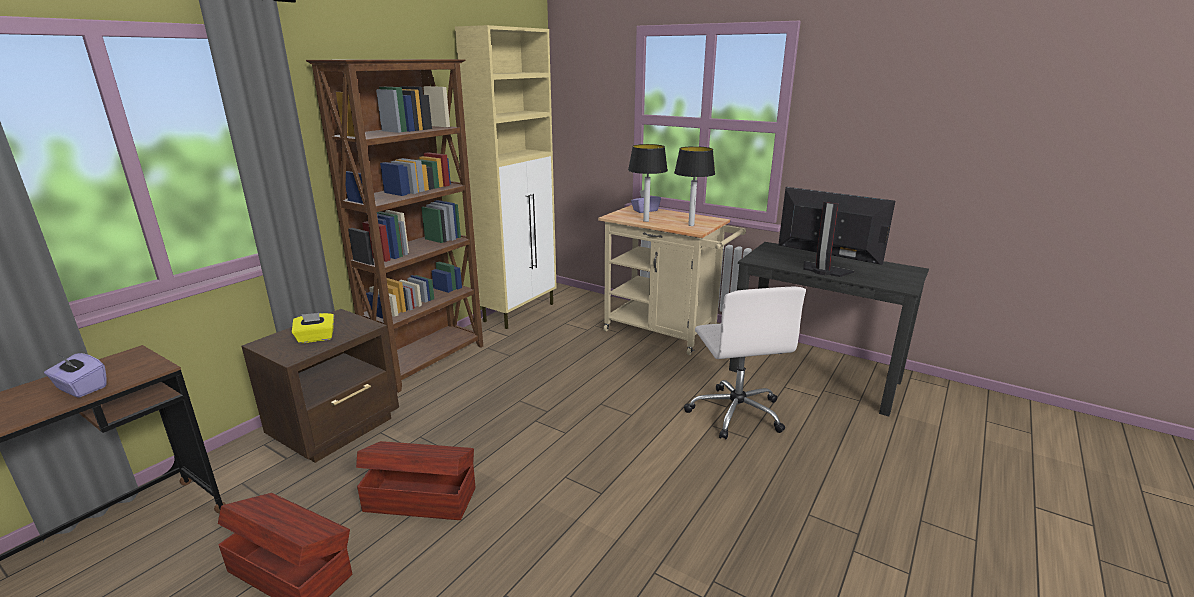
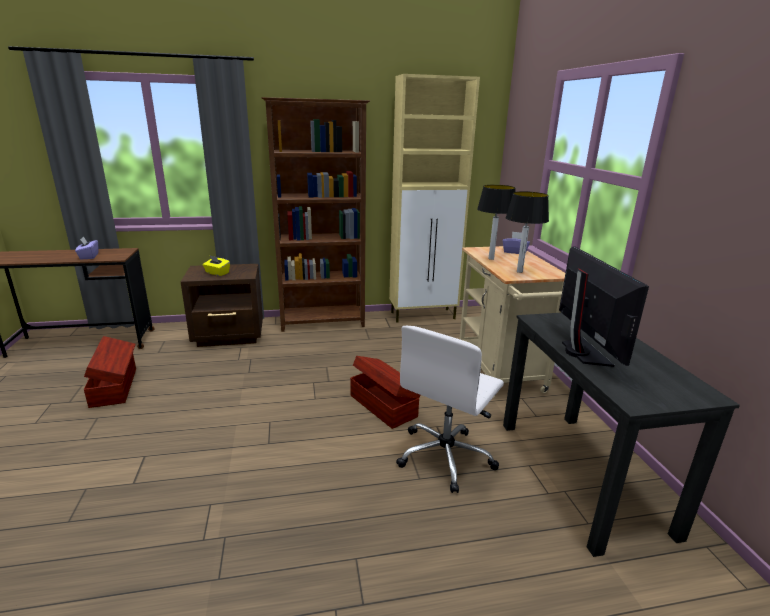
camera: 45 degrees right, 0 degrees up
(420, 498) = (199, 388): brown storage box -> brown storage box (383, 405)

